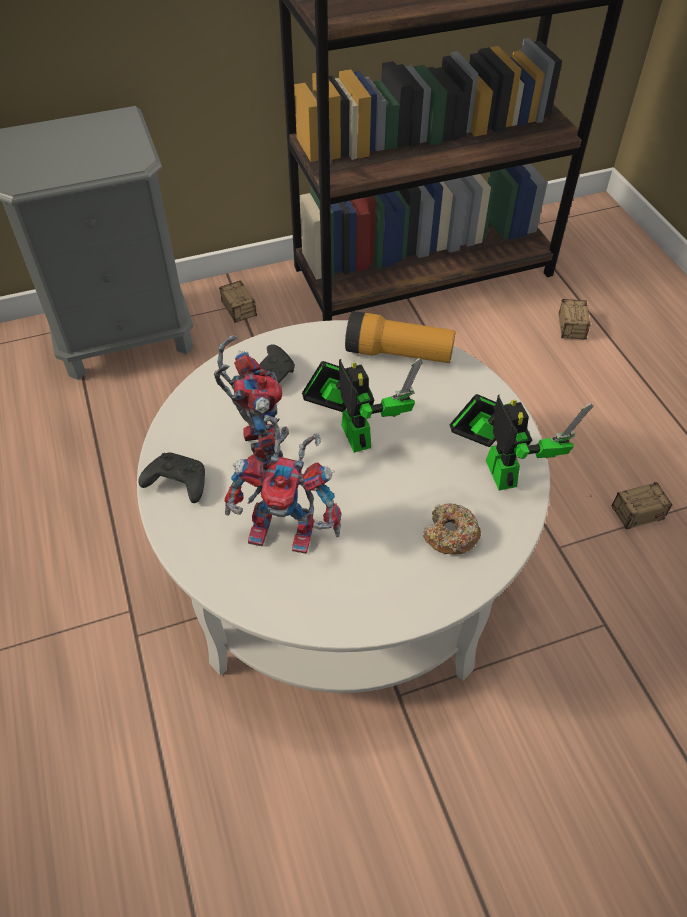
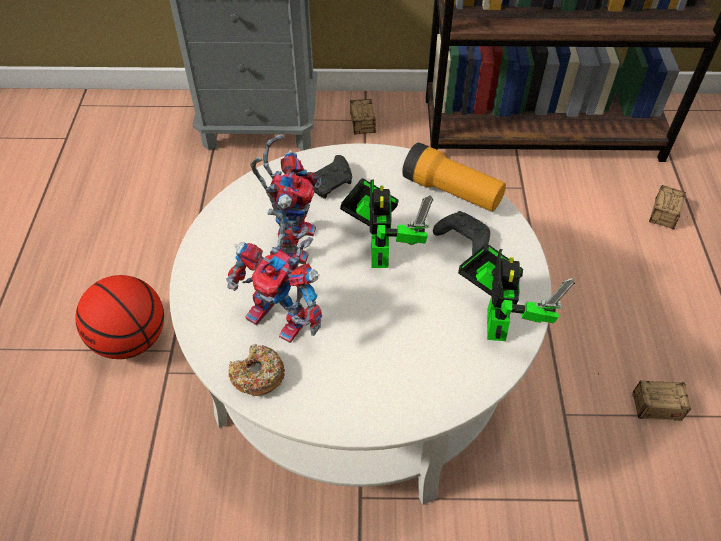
camera: 20 degrees right, 0 degrees up
(78, 613) = (131, 339): none -> basketball
(176, 483) = (211, 251): black game controller -> black game controller (462, 239)
(450, 535) = (423, 366): donut -> donut (258, 375)

